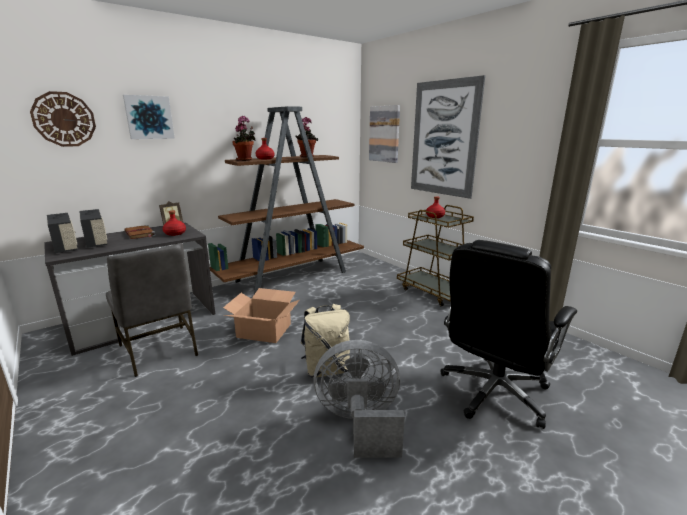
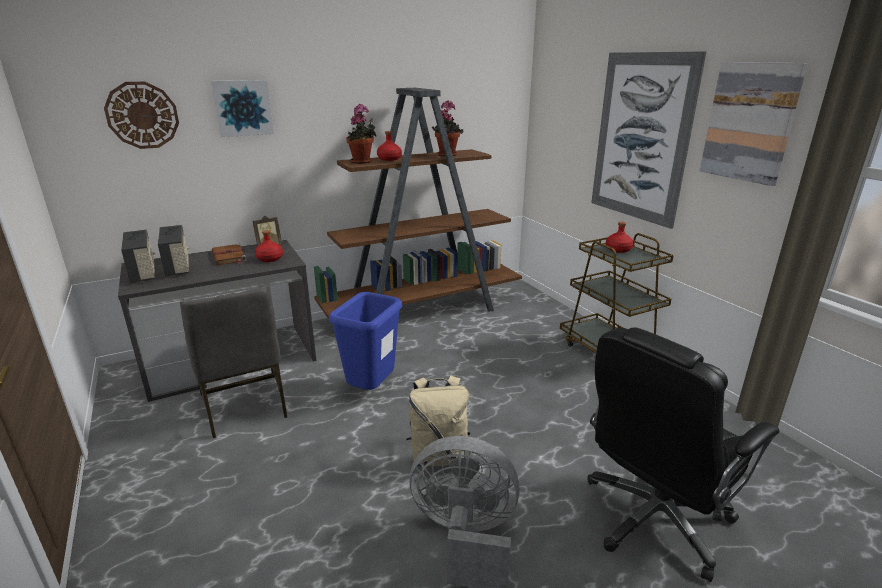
camera: 10 degrees right, 5 degrees up
(264, 330) = (371, 390): cardboard box -> blue trash can
(384, 134) = (561, 121): picture -> picture (750, 122)

